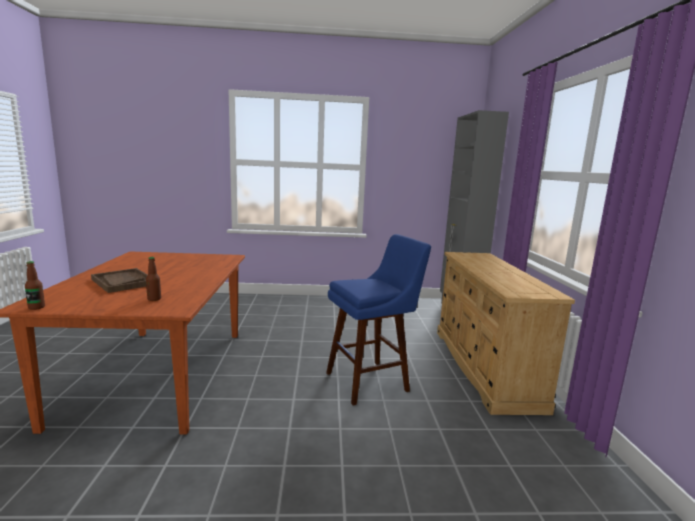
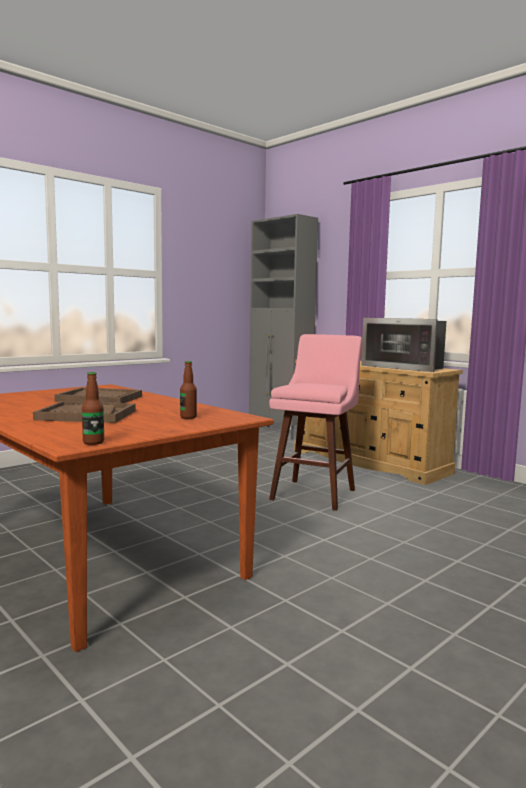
camera: 40 degrees left, 5 degrees down
(185, 268) = (100, 398): none -> brown tray
(371, 380) = (315, 492): blue stool -> pink stool
(514, 282) = (405, 367): none -> microwave

